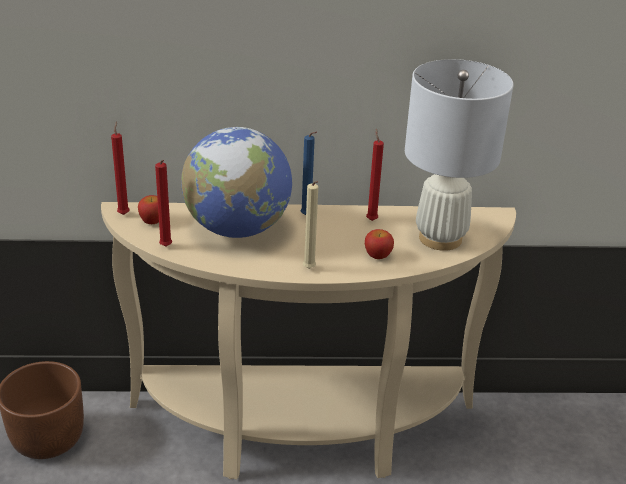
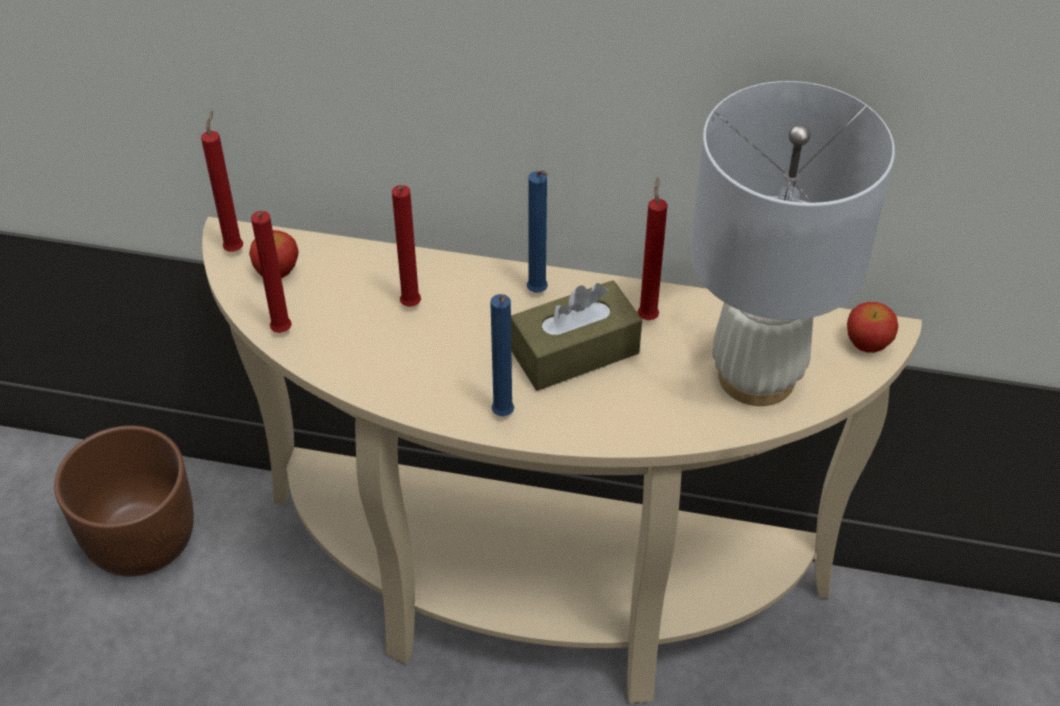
camera: 15 degrees right, 15 degrees up
(237, 229) = (410, 308): globe -> red candle
(309, 270) = (503, 417): beige candle -> blue candle
(338, 238) = (574, 351): none -> brown tissue box
(377, 256) = (630, 402): apple -> apple (867, 343)

